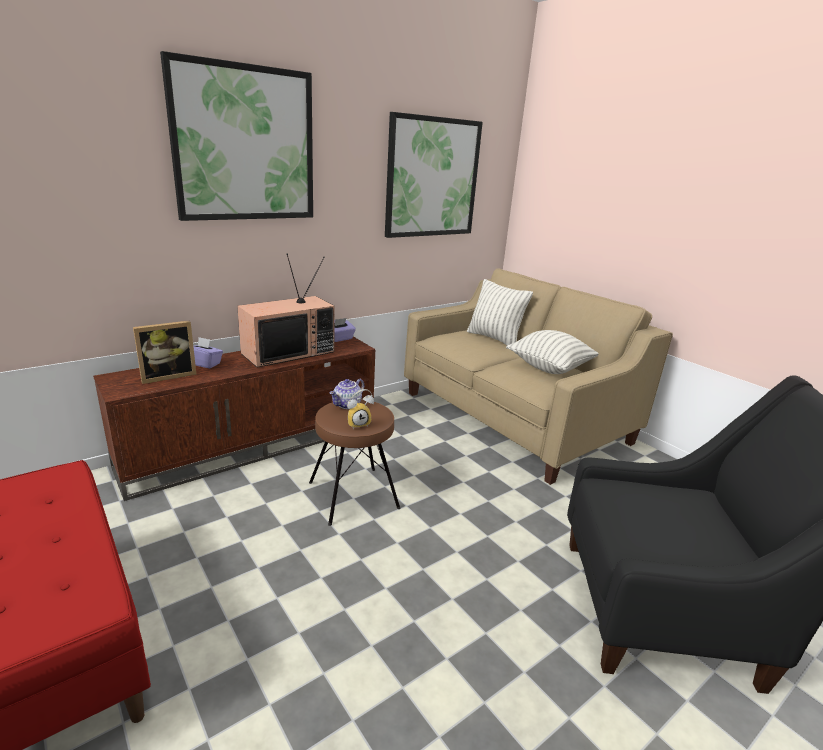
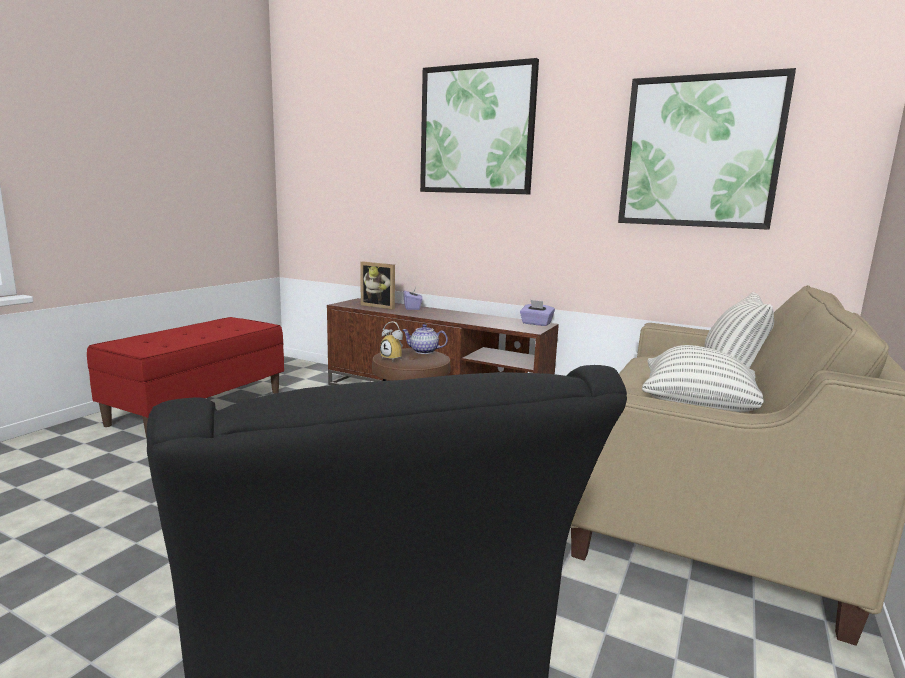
camera: 65 degrees right, 10 degrees down
(288, 352) = (474, 318): television -> none

